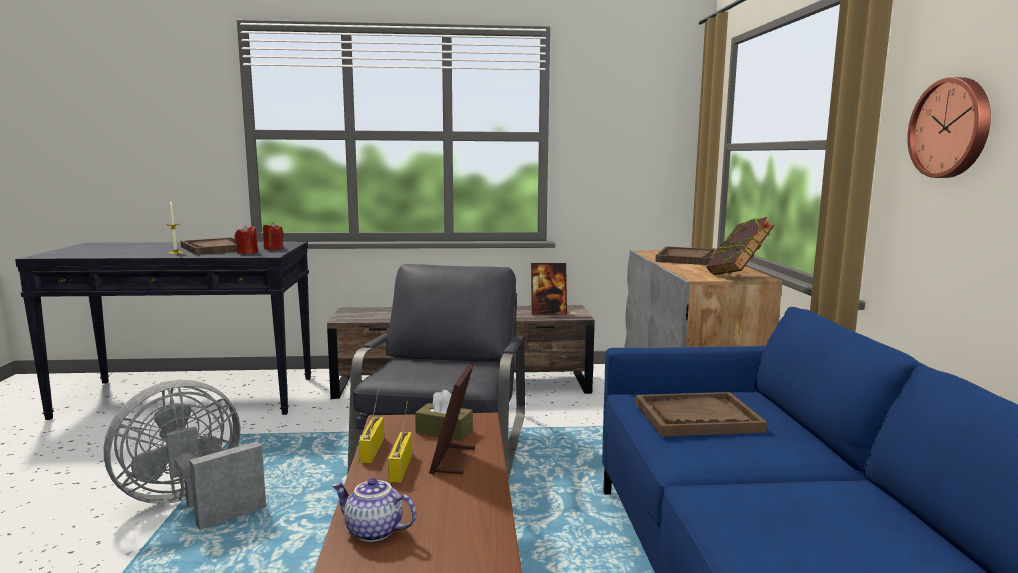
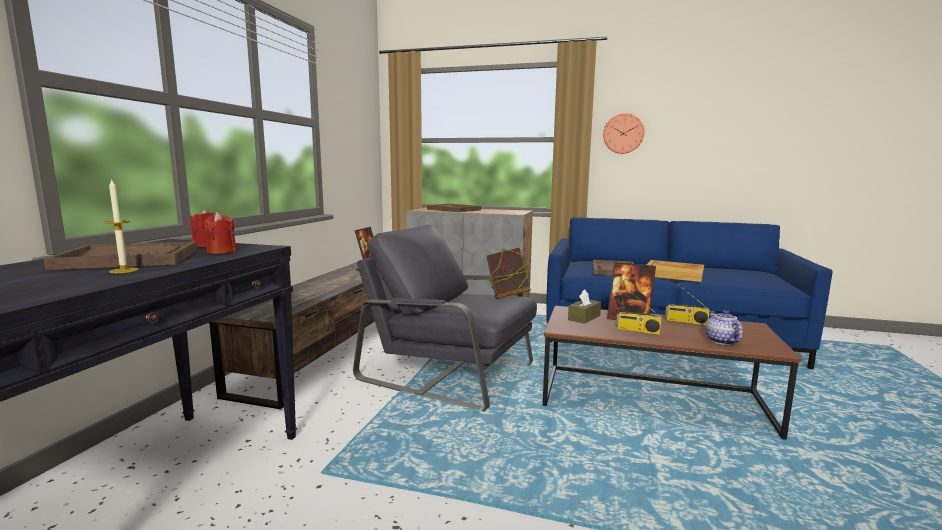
camera: 70 degrees left, 0 degrees up
(191, 503) = (486, 497): grey fan -> none
(371, 449) = (609, 335): radio -> radio (686, 321)
(372, 531) = (721, 341): teapot -> teapot turned 135 degrees clockwise
(737, 276) = (517, 211): book -> book (507, 295)
(752, 471) = (674, 273): none -> beige tray

